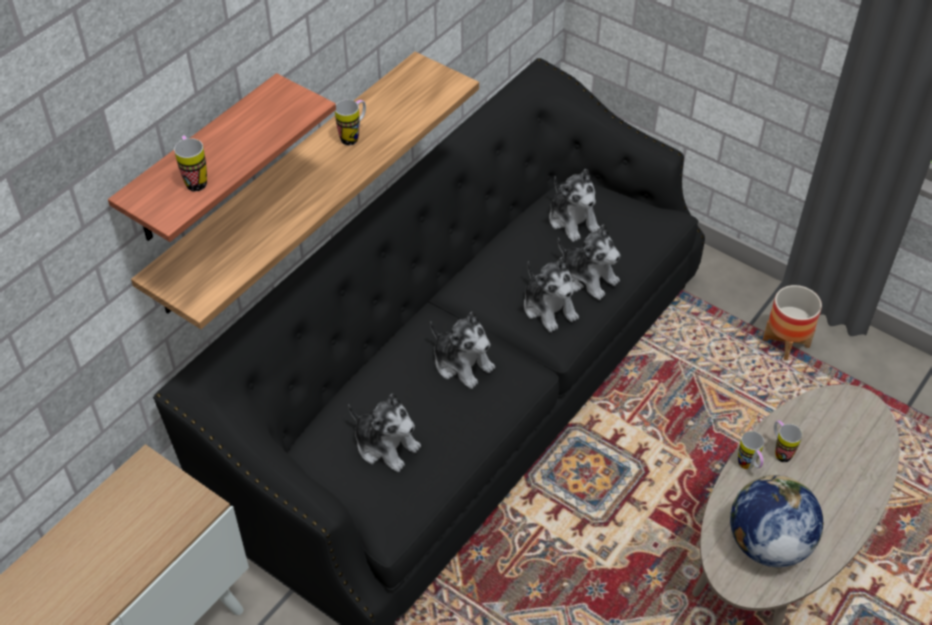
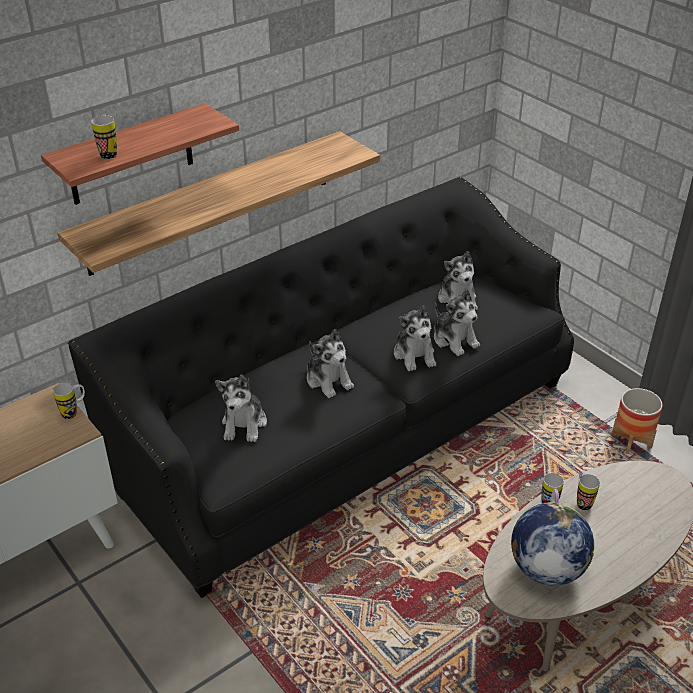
camera: 15 degrees right, 10 degrees down
(353, 136) = (267, 173): mug -> mug (74, 412)
(386, 445) = (244, 424): plush toy -> plush toy turned 45 degrees clockwise

